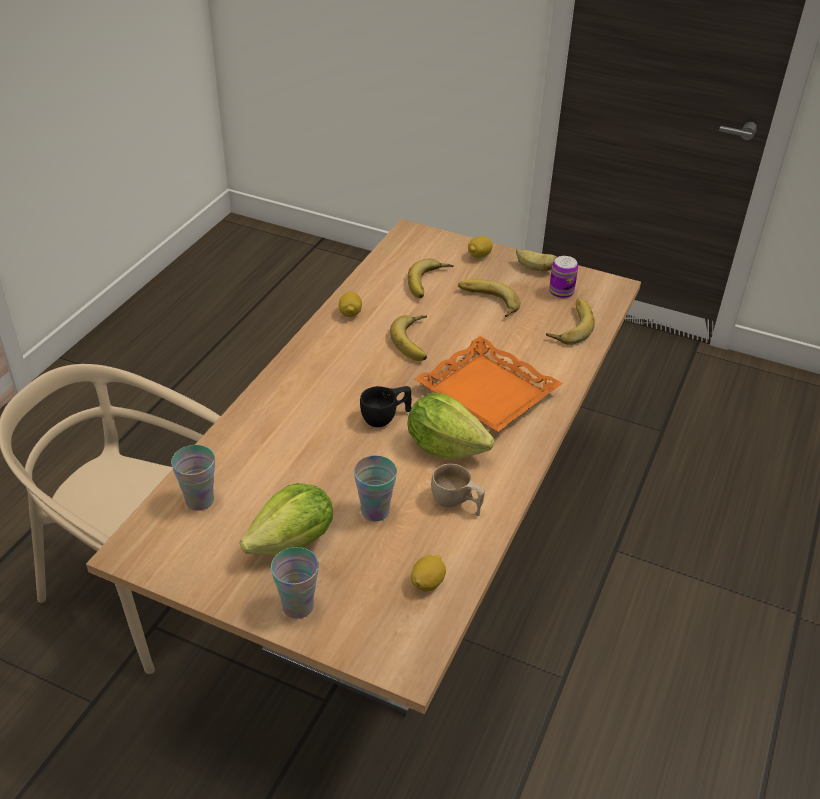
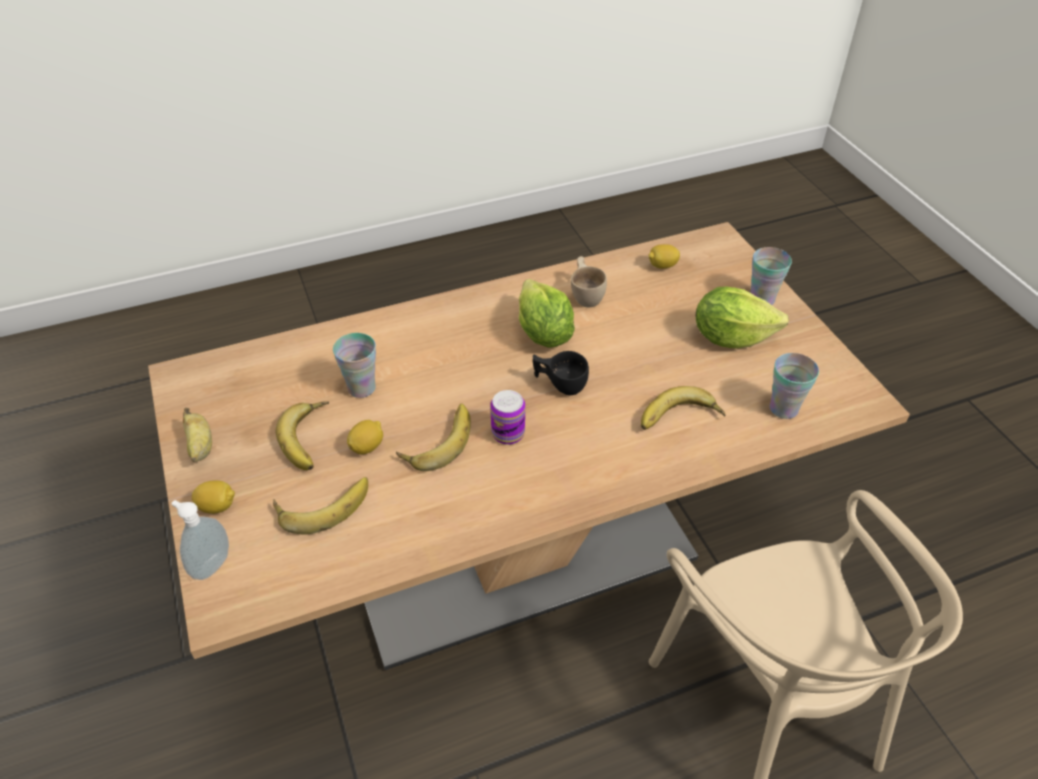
camera: 135 degrees left, 5 degrees up
(350, 314) = (456, 522): lemon -> lemon (367, 446)
(375, 511) = (650, 322): cup -> cup (361, 388)
(442, 240) = (210, 565): none -> soap dispenser
(486, 392) = (451, 353): orange tray -> none
(561, 292) = (230, 402): can -> can (508, 433)
(569, 325) = (288, 365): banana -> banana (680, 419)

